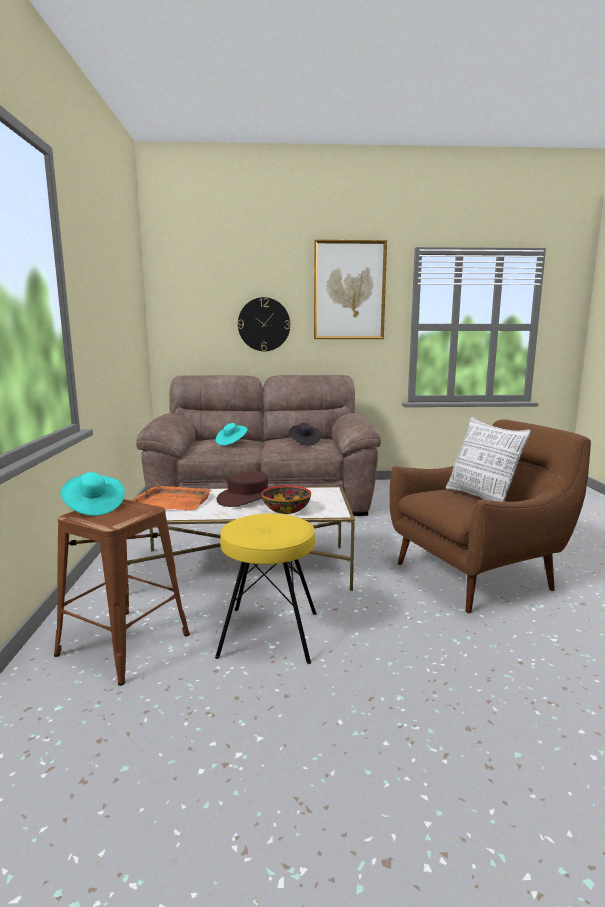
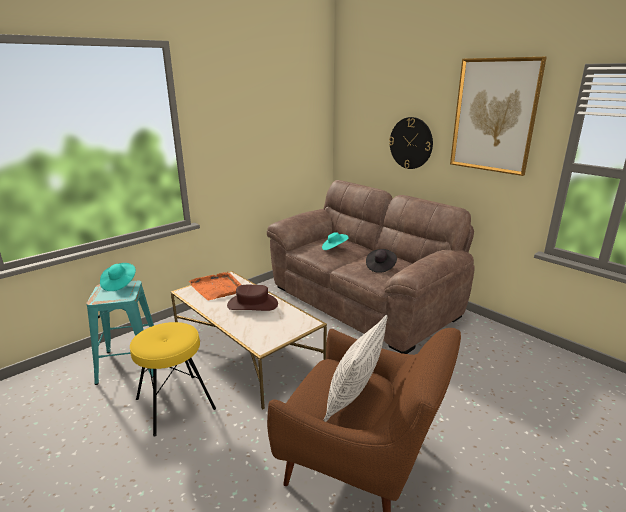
camera: 50 degrees right, 10 degrees up
(125, 643) = (130, 363): brown stool -> turquoise stool
(286, 510) = (245, 326): bowl -> none

